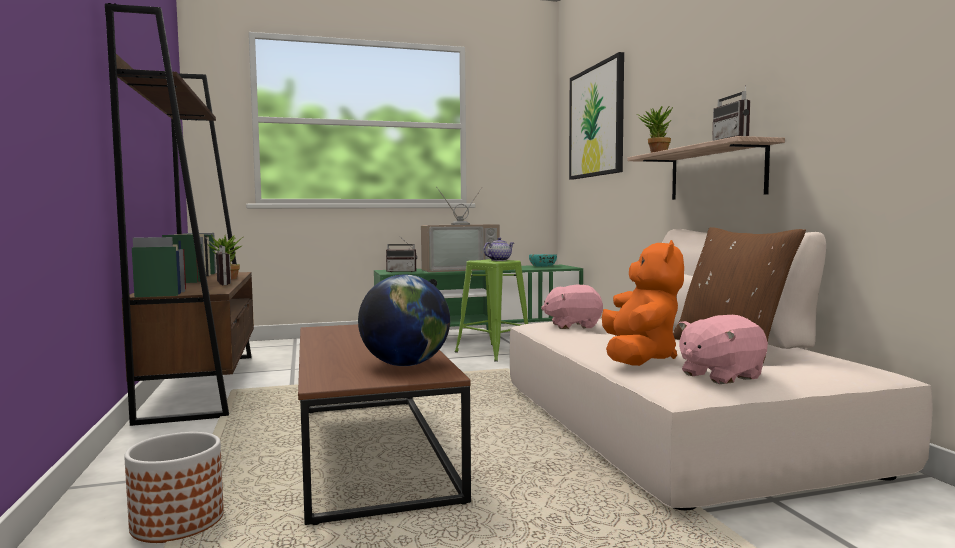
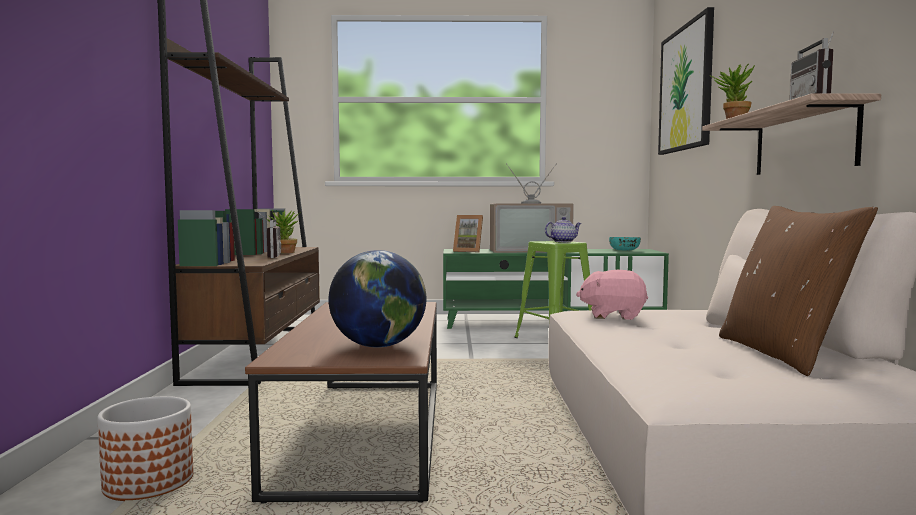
camera: 15 degrees right, 0 degrees up
(402, 271) = (469, 251): radio -> picture frame
(639, 358) = (655, 357): orange plush toy -> none
(720, 376) = (736, 386): pink plush toy -> none

